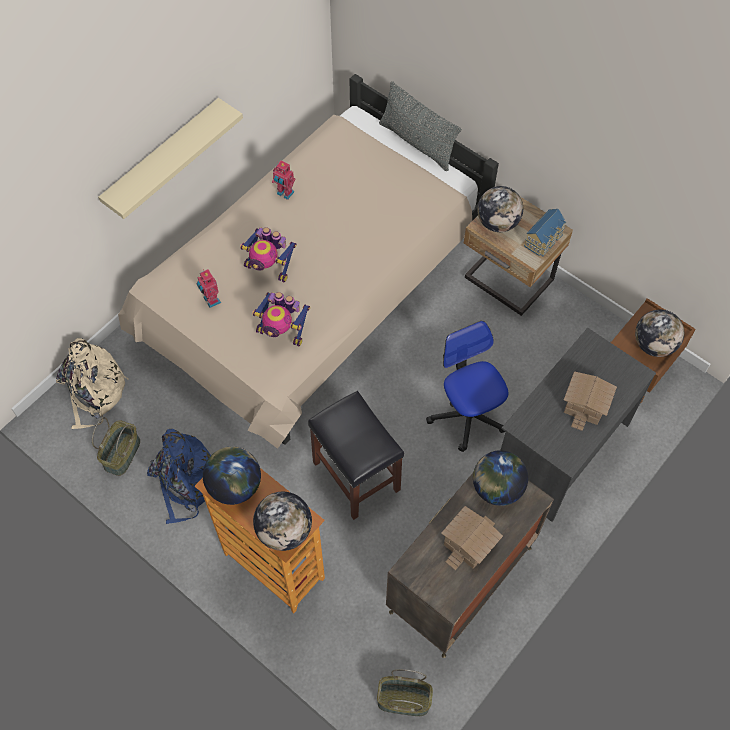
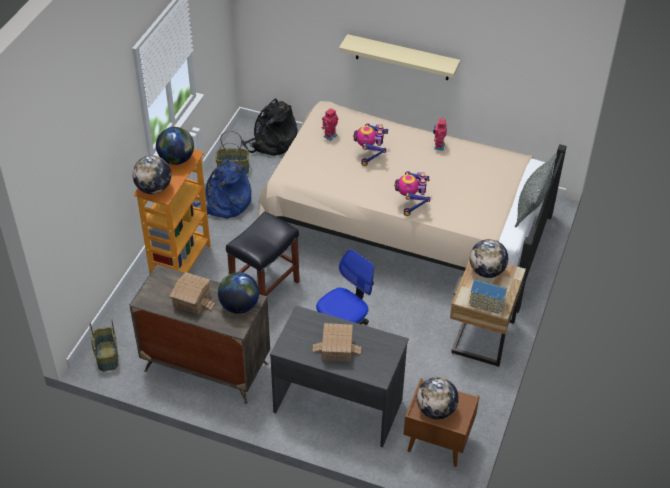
camera: 70 degrees right, 15 degrees down
(94, 392) = (272, 143): beige backpack -> black backpack
(282, 332) = (321, 175): toy robot -> toy robot (411, 204)

